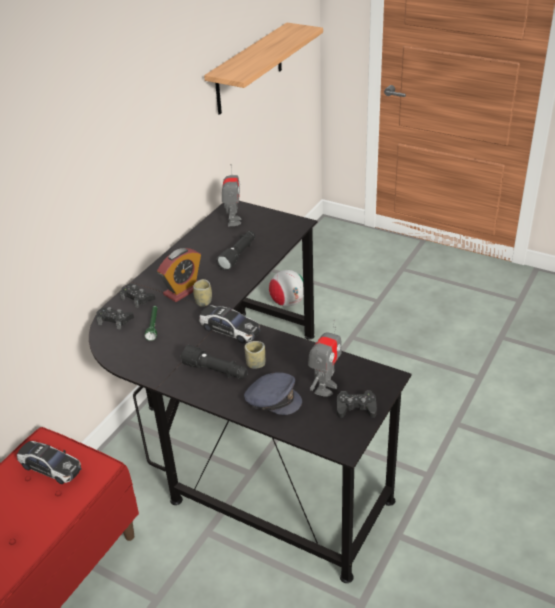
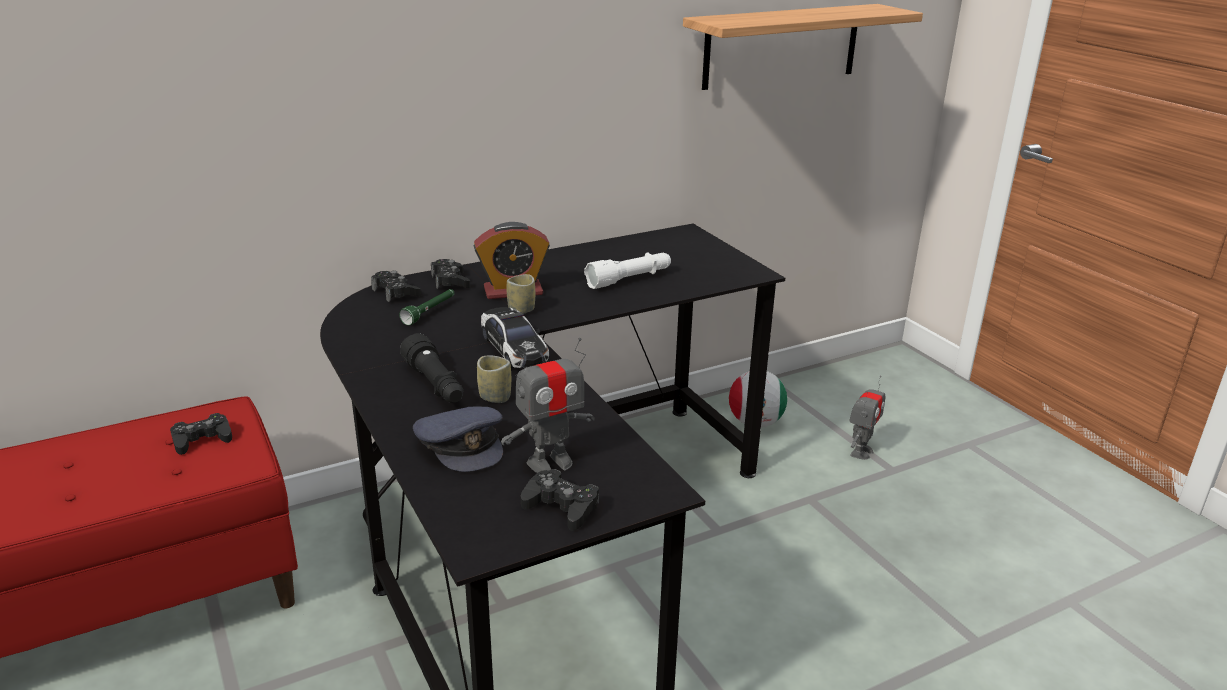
camera: 30 degrees right, 10 degrees down
(50, 467) = (202, 439): toy car -> black game controller
(233, 221) = (668, 246): toy robot -> toy robot (861, 452)
(238, 255) = (629, 279): black flashlight -> white flashlight

